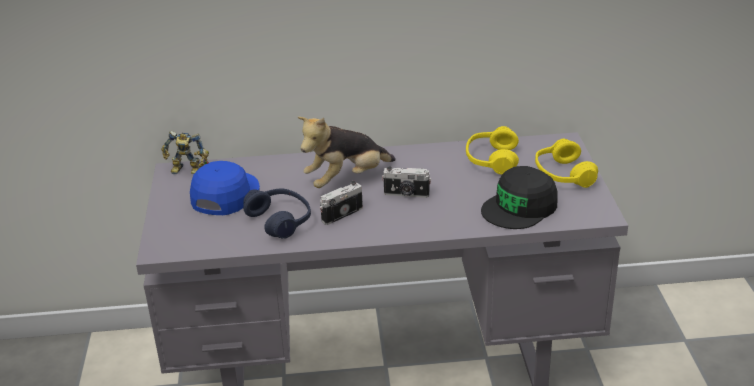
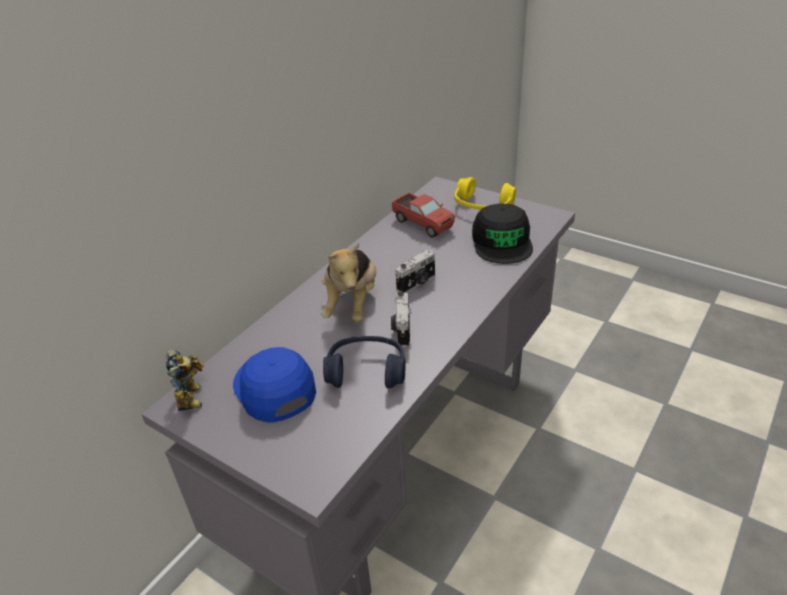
camera: 50 degrees left, 5 degrees up
(187, 171) = (193, 396): toy robot -> toy robot turned 60 degrees counterclockwise
(491, 160) = (423, 224): yellow headphones -> toy truck

